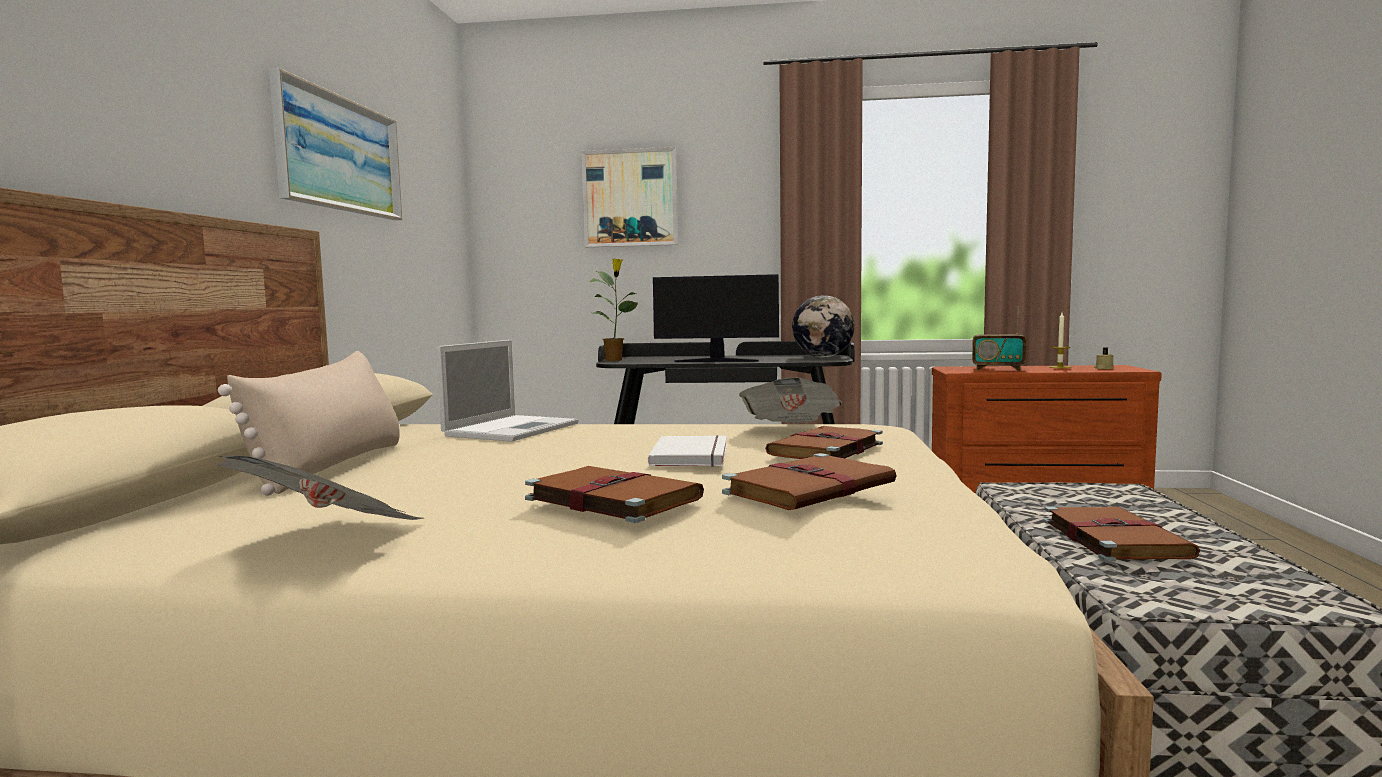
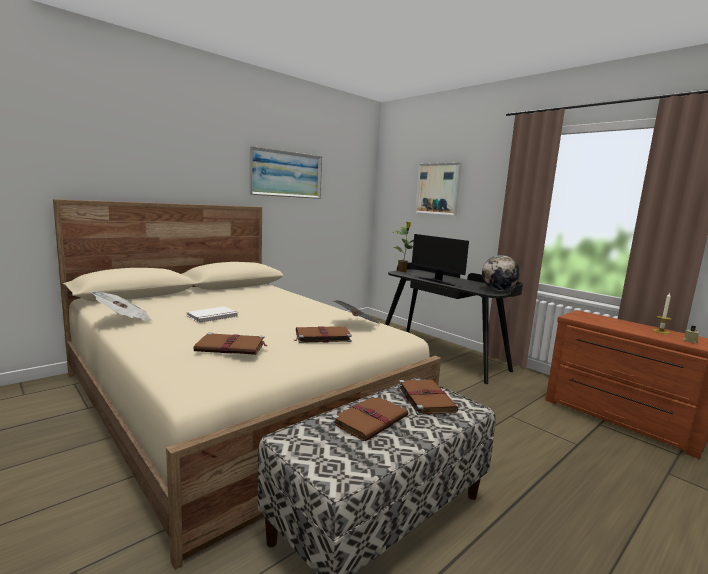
camera: 40 degrees right, 5 degrees up
(332, 466) = (199, 297): beige pillow -> none
(513, 429) = (282, 296): laptop -> none
(610, 498) = (189, 330): brown book -> brown book (425, 398)
(693, 455) = (277, 324): white book -> white book (213, 316)
(998, 369) = (604, 322): radio -> none

